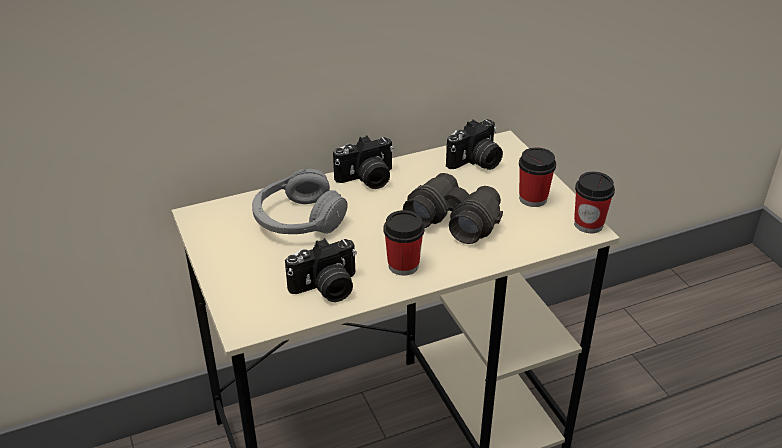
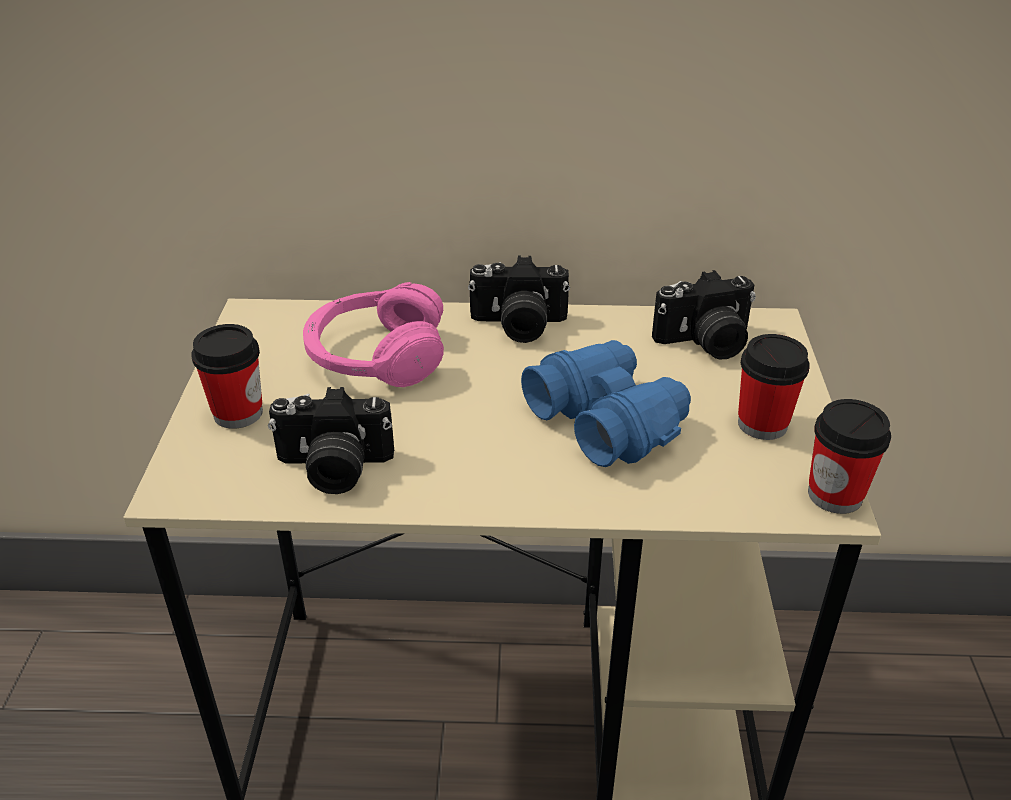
camera: 25 degrees right, 0 degrees up
(298, 220) = (376, 356): grey headphones -> pink headphones
(403, 265) = (474, 469): cup -> cup (238, 413)
(454, 219) = (607, 420): black binoculars -> blue binoculars

